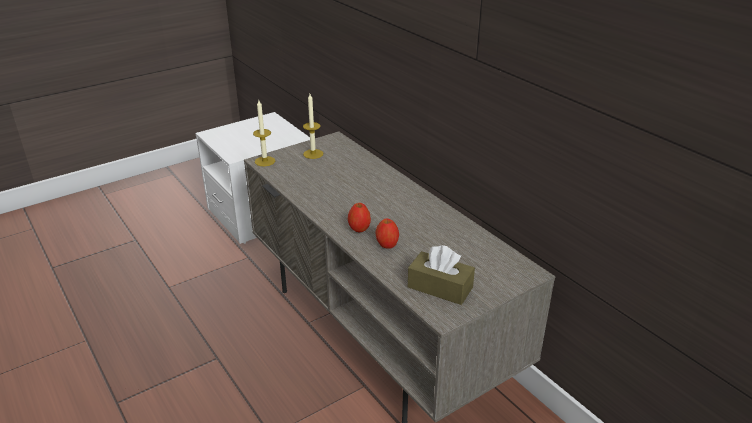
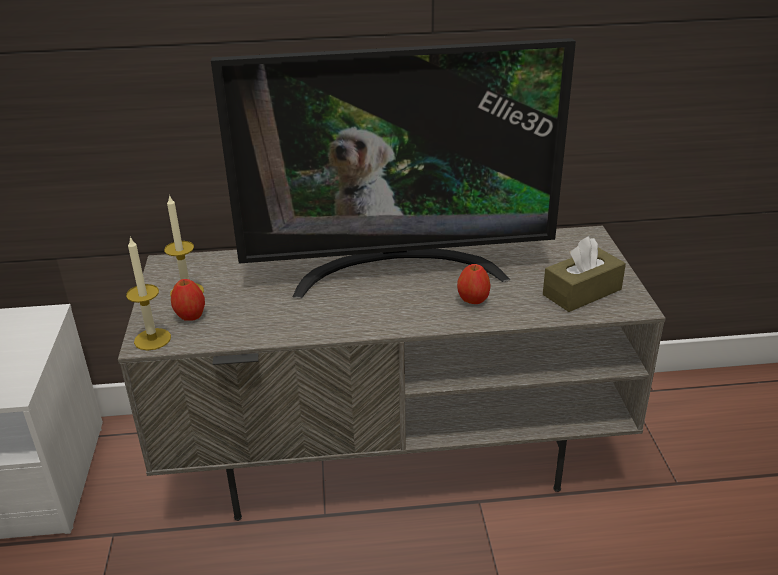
camera: 60 degrees left, 0 degrees up
(359, 228) = (419, 309): apple -> apple (190, 316)
(398, 207) = (397, 269): none -> television

